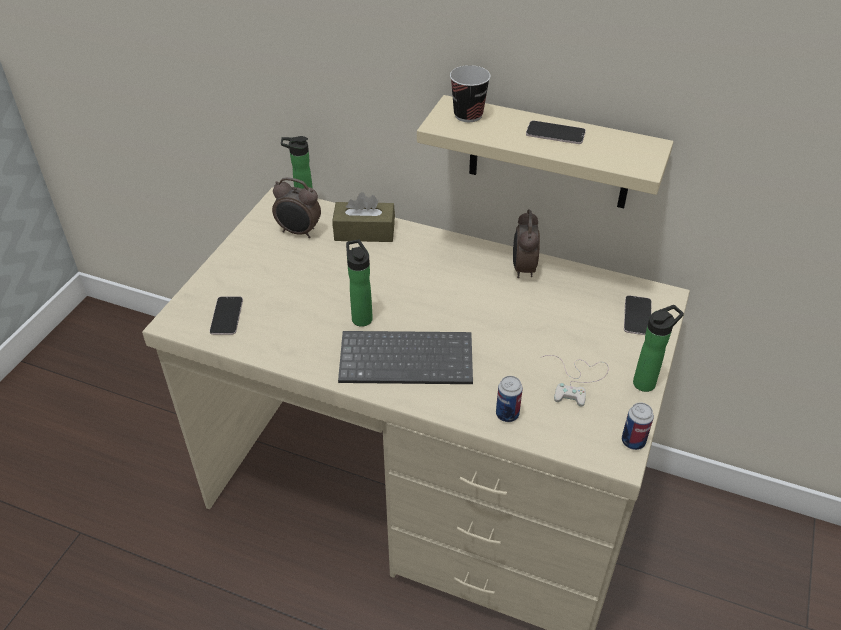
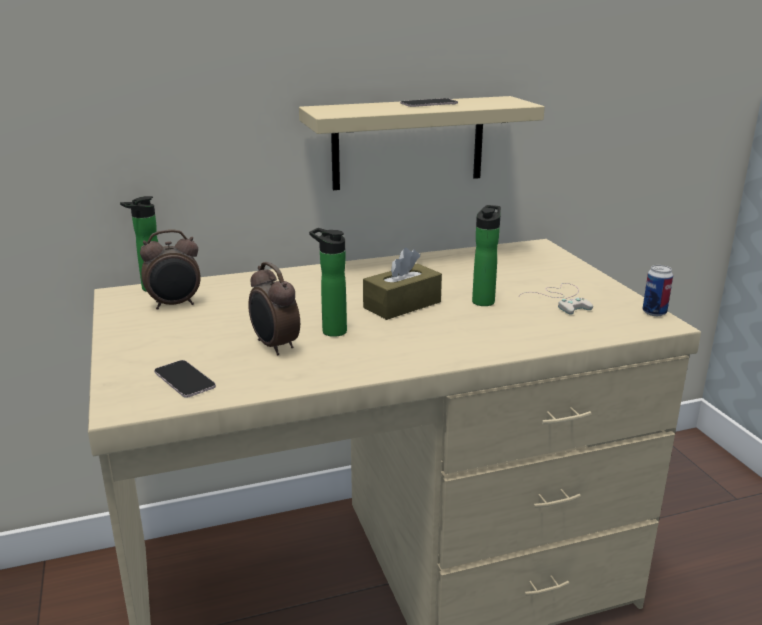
camera: 40 degrees left, 20 degrees down
(364, 232) = (244, 285): brown tissue box -> brown tissue box (402, 305)
(408, 358) = (417, 337): keyboard -> none
(468, 115) = (343, 108): cup -> none
(507, 414) = (551, 334): can -> none
(523, 269) = (418, 263): alarm clock -> alarm clock (274, 346)
(637, 316) = (539, 258): phone -> none
(647, 382) = (605, 284): bottle -> bottle (484, 300)

